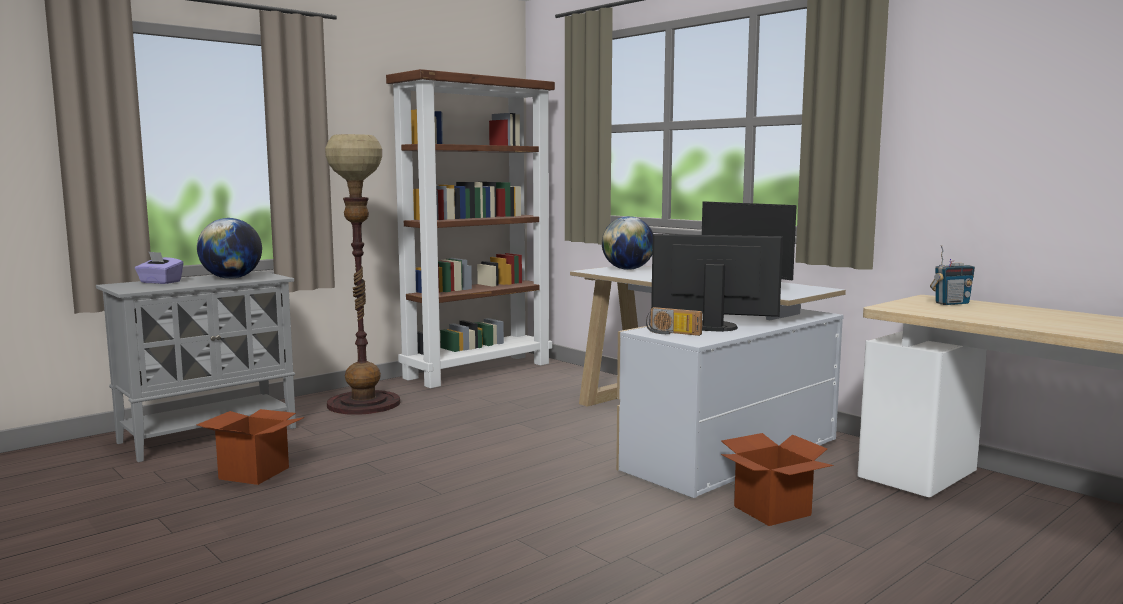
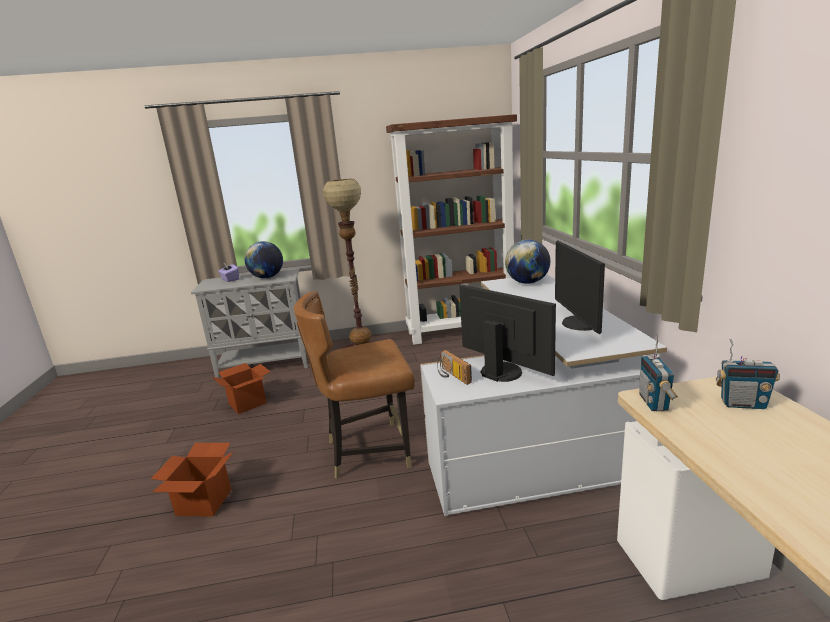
camera: 35 degrees right, 10 degrees up
(526, 477) = (368, 451): none -> brown chair
(772, 510) = (492, 554): cardboard box -> cardboard box (204, 502)
(898, 308) = (654, 403): none -> radio

